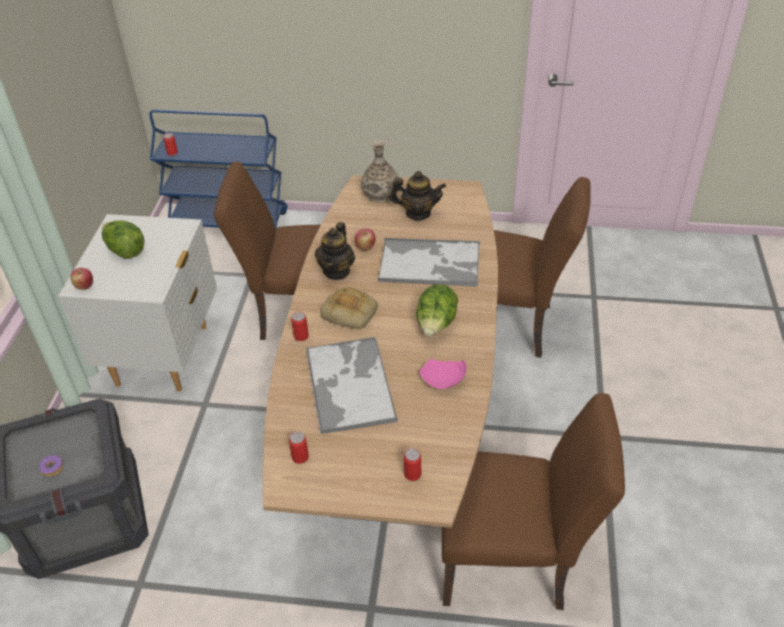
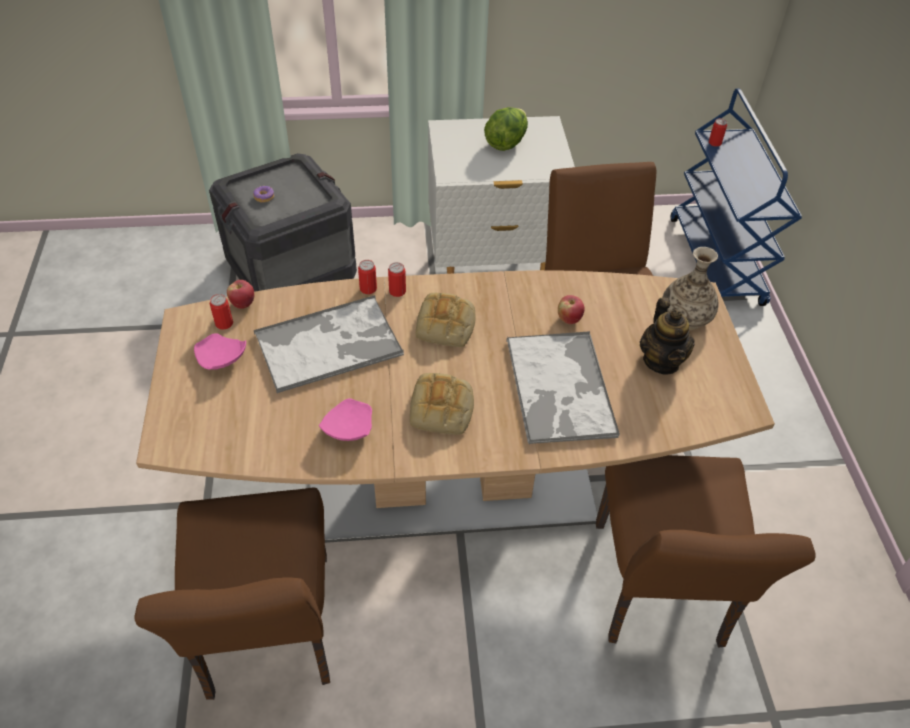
camera: 75 degrees right, 5 degrees up
(84, 286) = (445, 131): apple -> apple (243, 304)
(337, 271) = (515, 301): teapot -> none
(346, 460) = (221, 360): none -> pink plate
(412, 474) = (203, 418): can -> can (368, 289)
(436, 325) = (442, 409): lettuce -> bread

